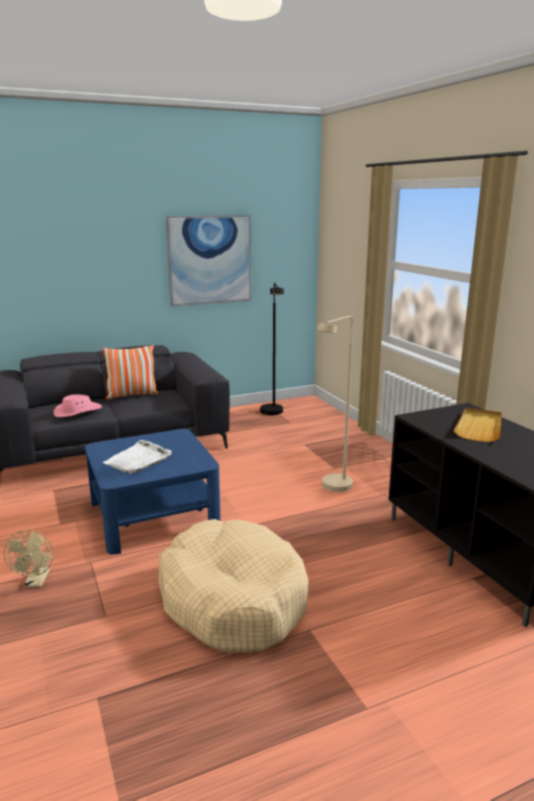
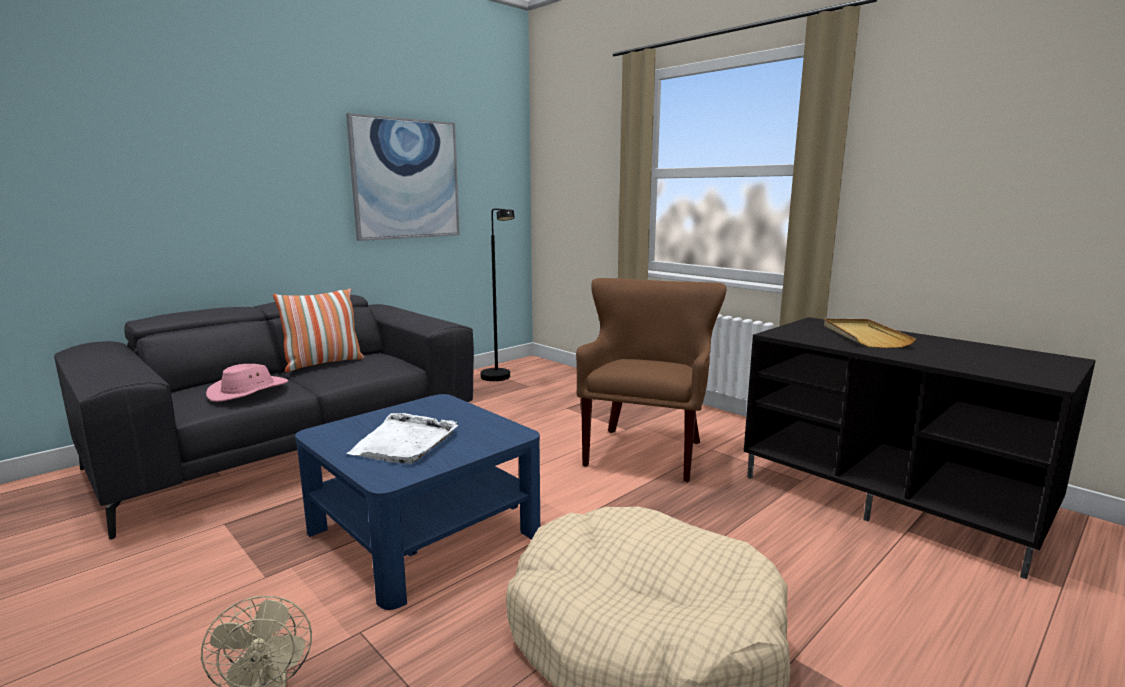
camera: 20 degrees left, 5 degrees down
(333, 488) = (646, 453): beige floor lamp -> brown armchair

